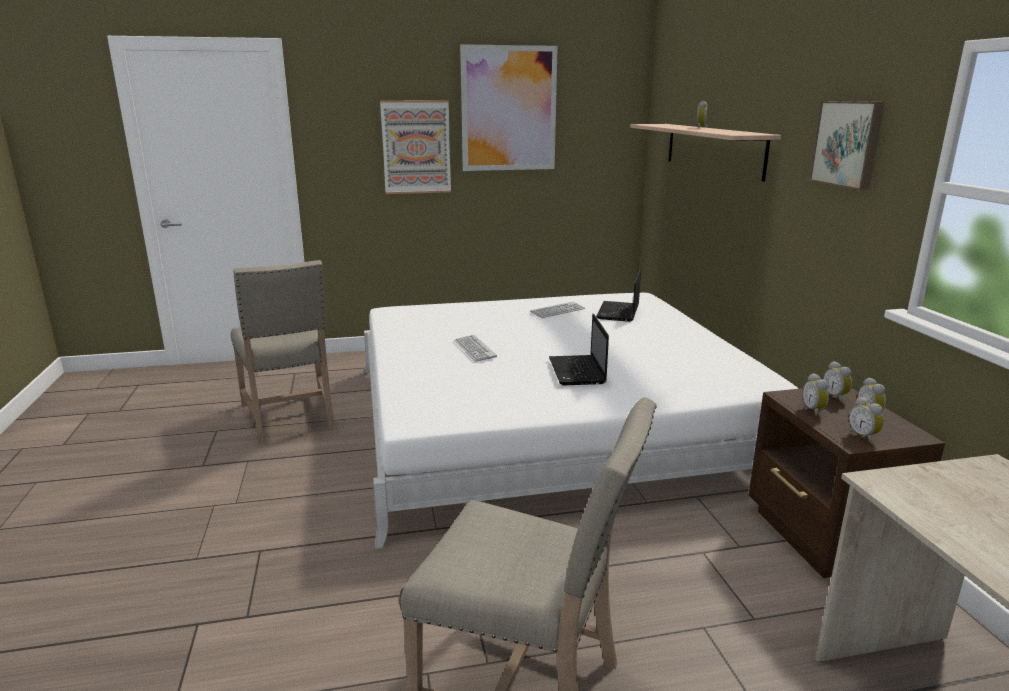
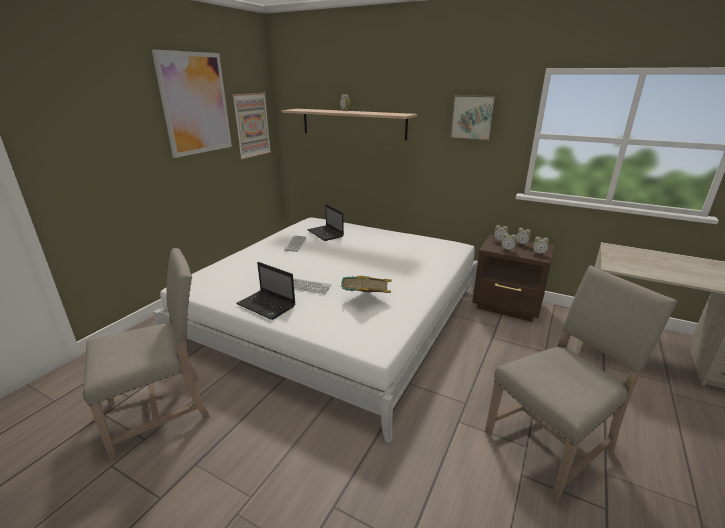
camera: 50 degrees left, 5 degrees up
(290, 416) = (162, 410): beige chair -> beige chair turned 45 degrees counterclockwise
(416, 147) = (133, 143): picture -> picture (252, 125)
(501, 384) = (365, 300): none -> book
(577, 372) = (383, 275): laptop -> laptop (267, 305)

